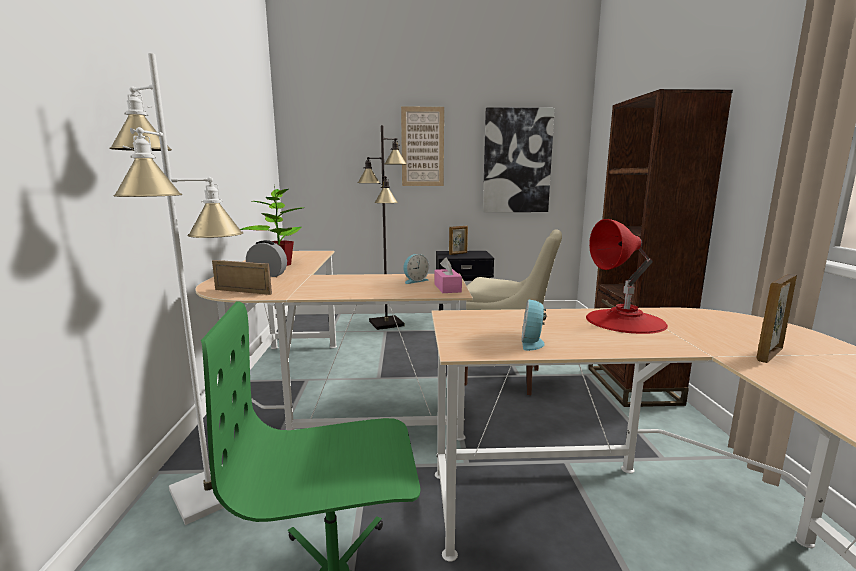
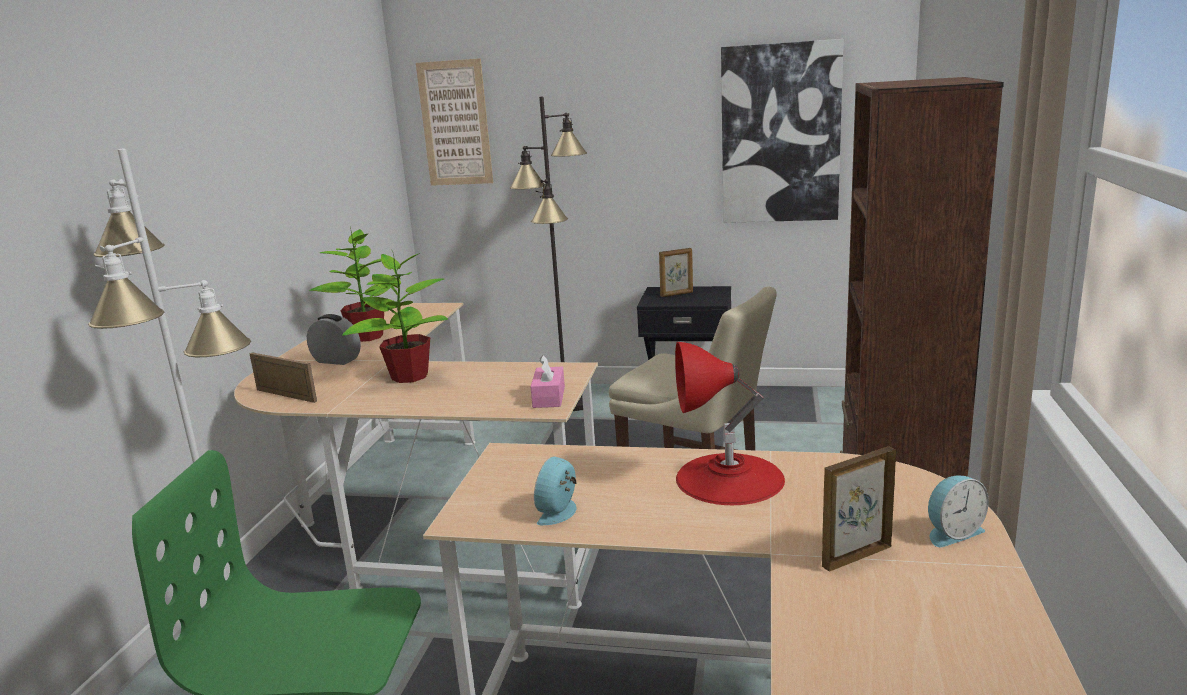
camera: 15 degrees right, 5 degrees up
(332, 281) = (409, 376): none -> potted plant
(415, 281) = (518, 379): alarm clock -> alarm clock (952, 532)
(422, 147) = (619, 119): picture -> picture (455, 123)

